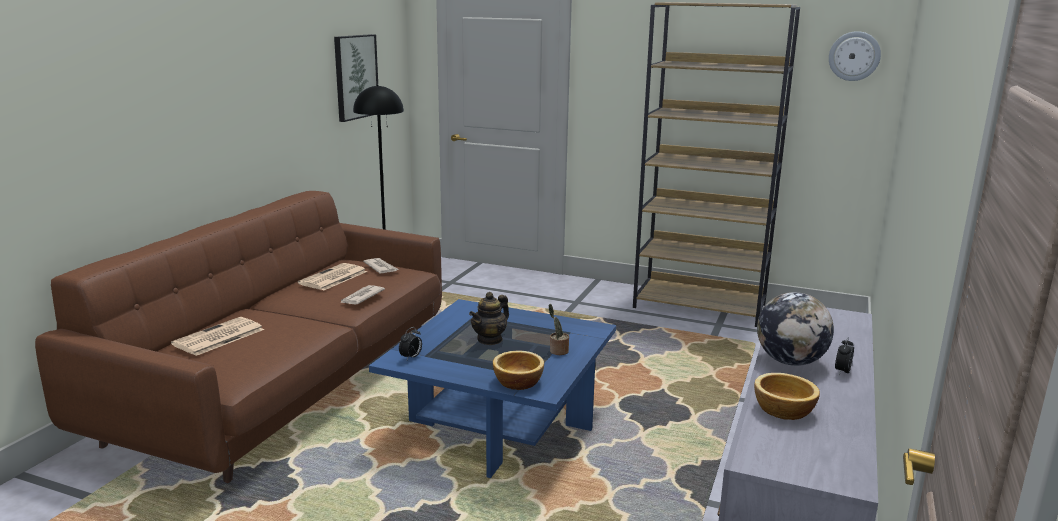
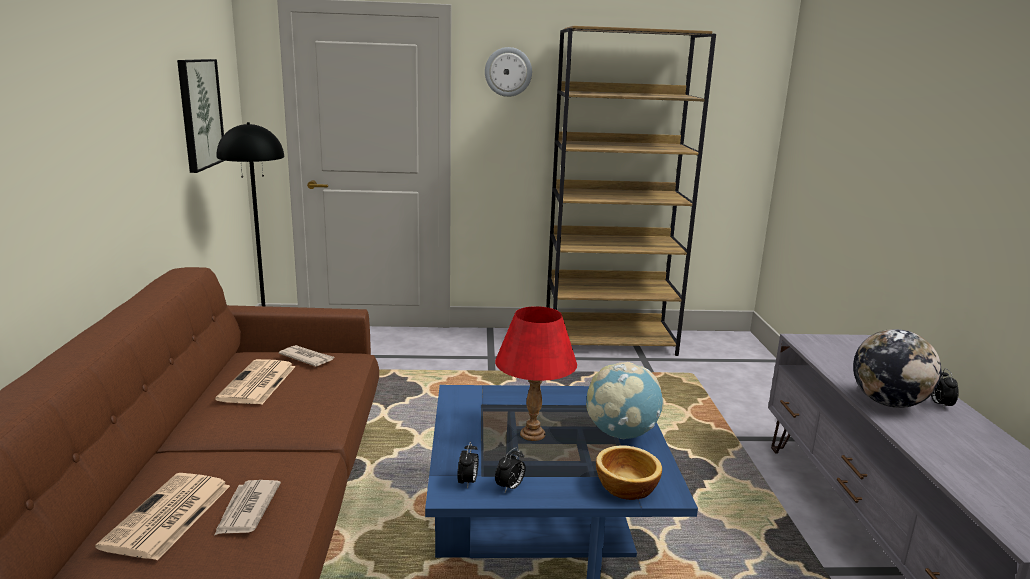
camera: 25 degrees left, 0 degrees up
(361, 297) = (322, 405): newspaper -> newspaper (246, 510)
(435, 366) = (510, 487): none -> alarm clock
(490, 339) = (533, 434): teapot -> red table lamp
(557, 351) = (621, 433): potted plant -> globe
(782, 410) = (962, 465): bowl -> none
(854, 56) = (742, 84): wall clock -> wall clock (508, 72)

